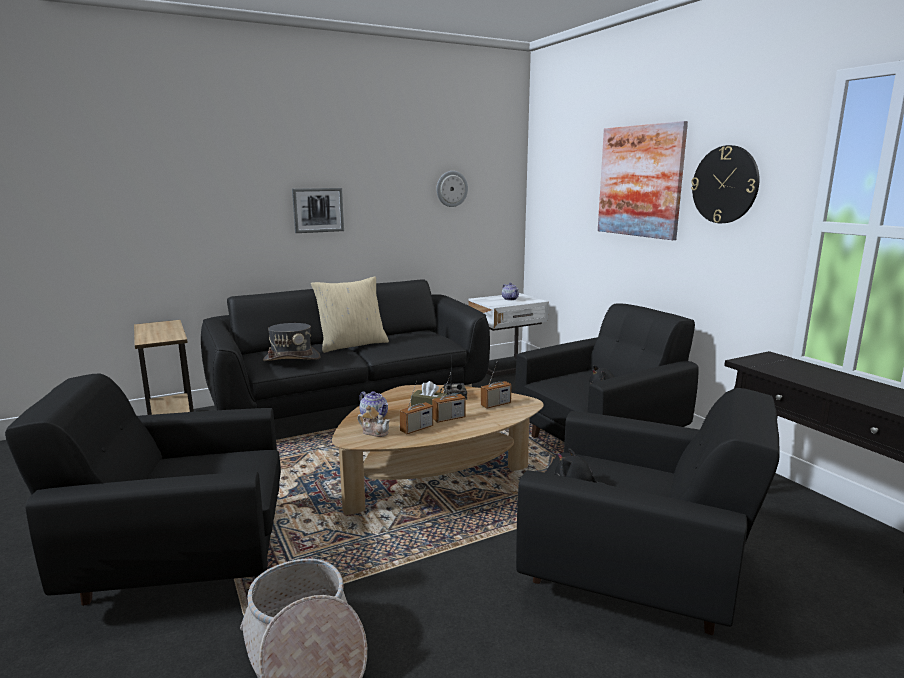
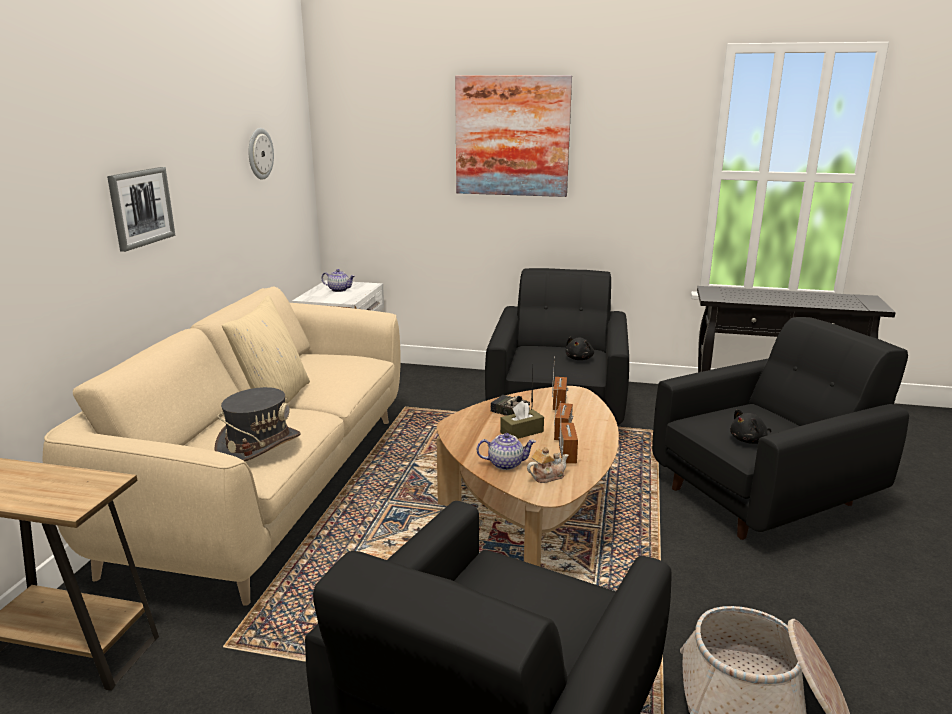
camera: 50 degrees left, 5 degrees up
(351, 404) = (269, 486): black sofa -> beige sofa
(725, 184) = (621, 140): wall clock -> none

